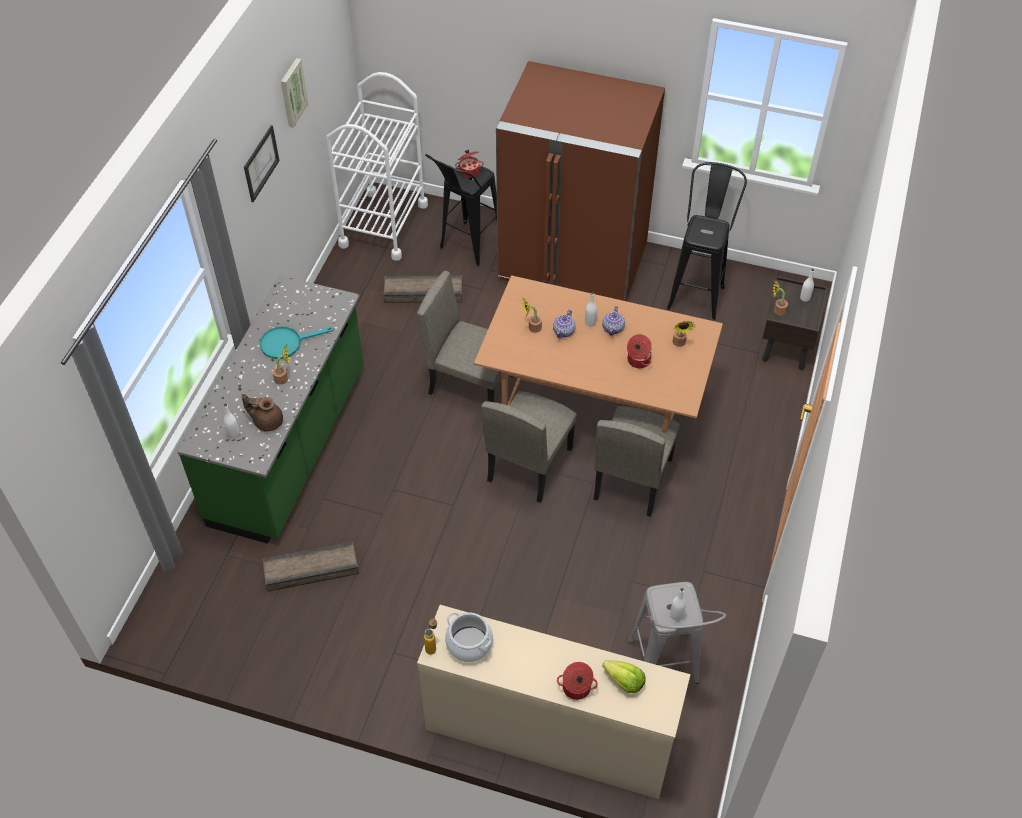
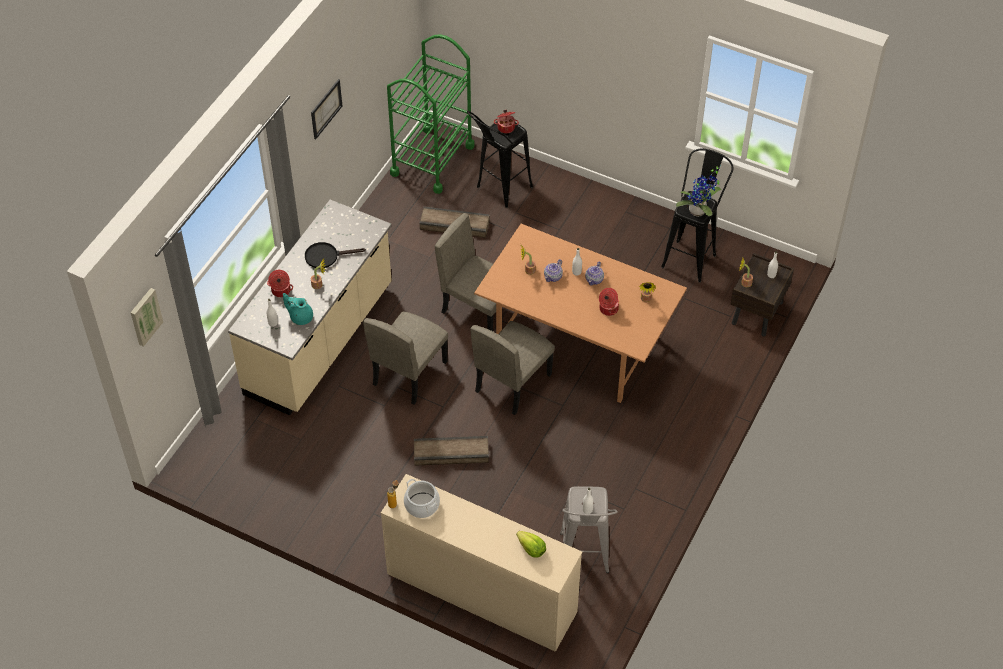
camera: 10 degrees right, 0 degrees up
(267, 421) = (300, 317): brown teapot -> turquoise teapot
(287, 343) = (326, 256): turquoise frying pan -> black frying pan
(291, 447) = (320, 341): green counter -> beige counter
(292, 92) = (360, 52): picture -> picture (145, 316)
(312, 570) = (320, 441): crate -> crate (451, 454)
(383, 225) = (432, 160): white cart -> green cart
(573, 264) = (589, 216): brown fridge -> none
(576, 688) = (494, 548): cooking pot -> cooking pot (280, 291)
(632, 478) = (595, 406): beige chair -> beige chair (409, 373)
(712, 237) = (699, 212): none -> potted plant

